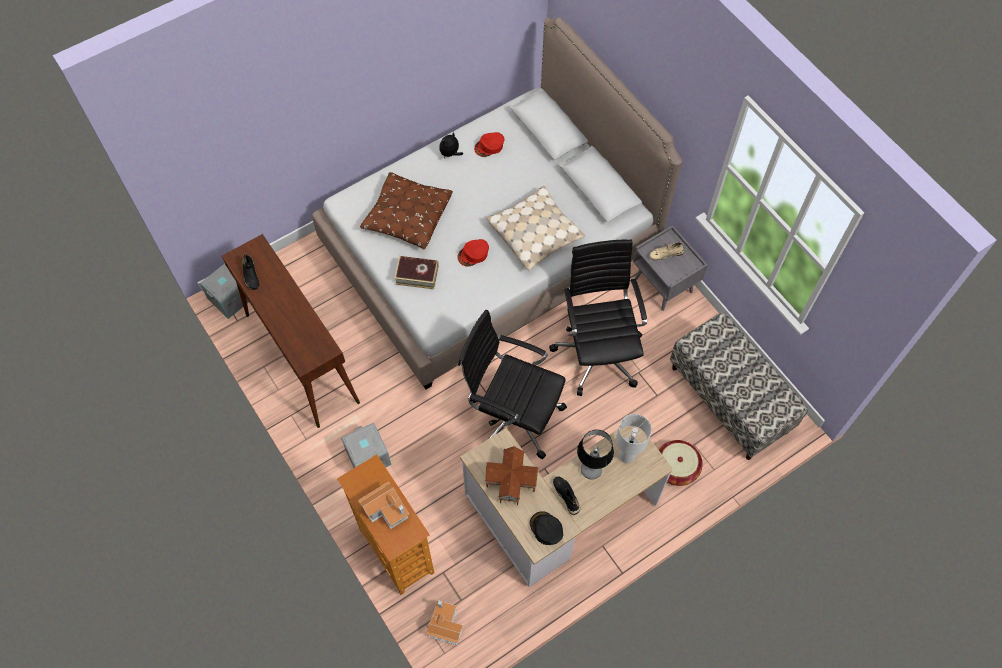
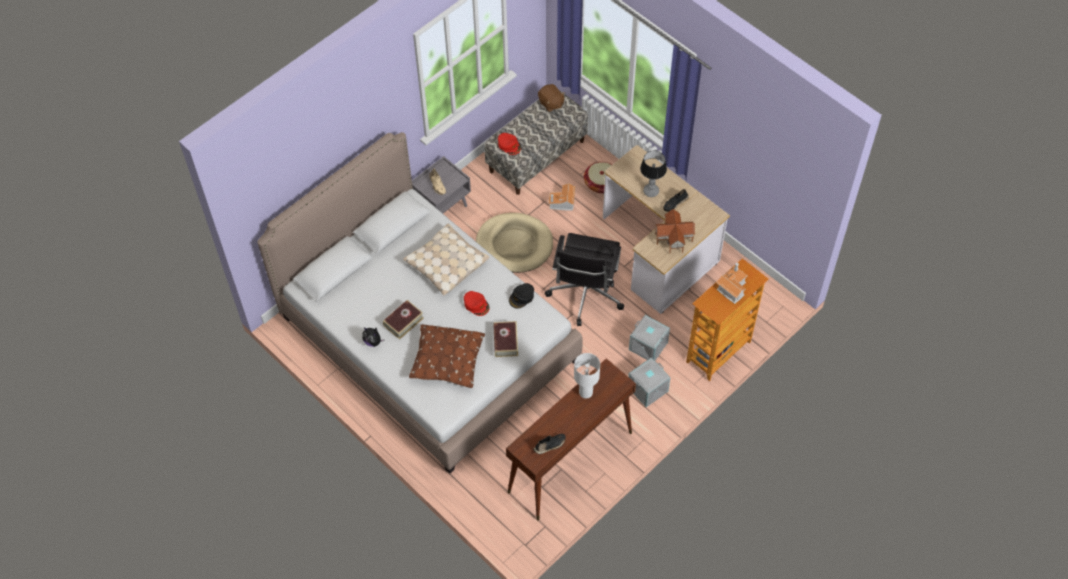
camera: 100 degrees left, 5 degrees down
(230, 298) = (523, 539): grey storage box -> grey storage box (647, 346)
(444, 625) = (763, 309): toy house -> toy house (562, 203)
(467, 183) = (403, 322): none -> book
(489, 146) = (360, 312): red cap -> red cap (509, 145)
(546, 529) = (703, 211): black cap -> black cap (521, 297)
(598, 352) = (514, 245): black office chair -> beige dog bed
(627, 455) = (633, 172): white table lamp -> white table lamp (585, 392)
(779, 398) = (551, 103): none -> brown plush toy

